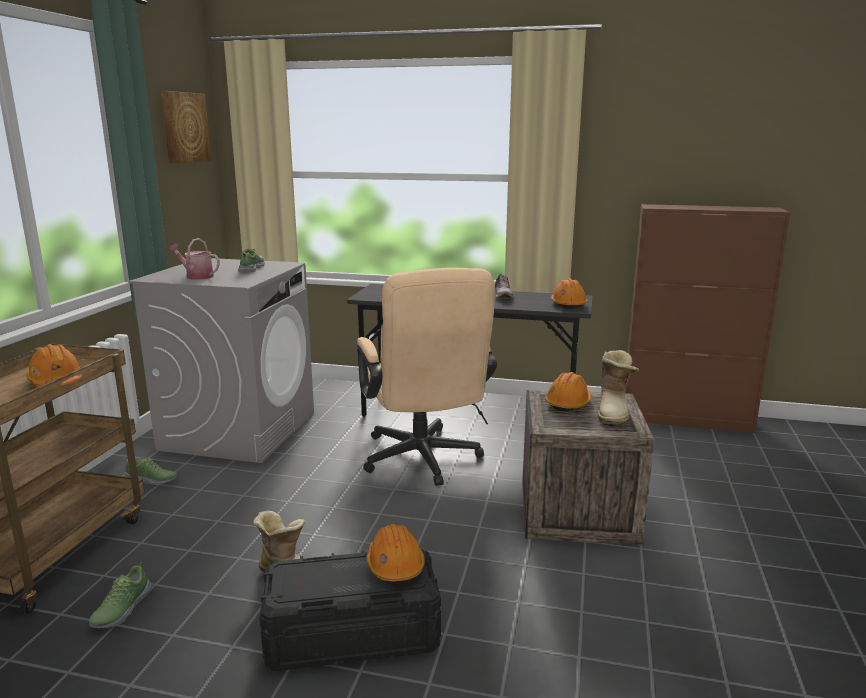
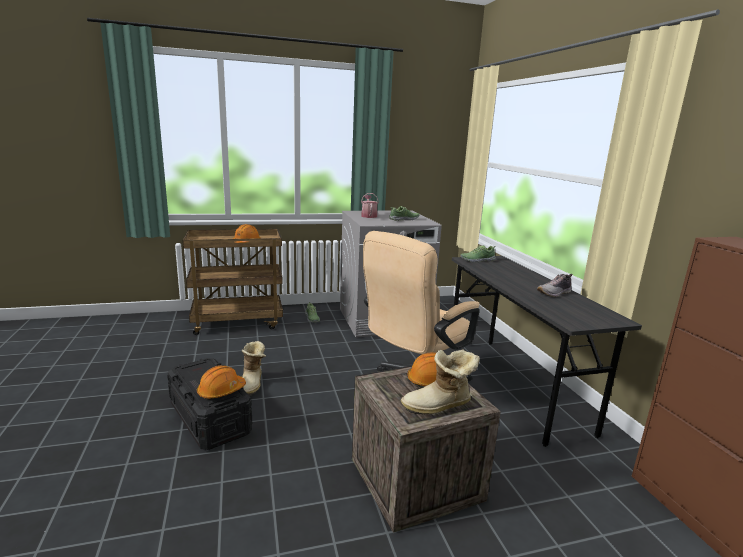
camera: 60 degrees right, 0 degrees up
(121, 609) = (206, 351): shoe -> shoe (477, 260)
(184, 127) = (435, 128): picture -> none
(568, 304) = (582, 318): orange hard hat -> none

